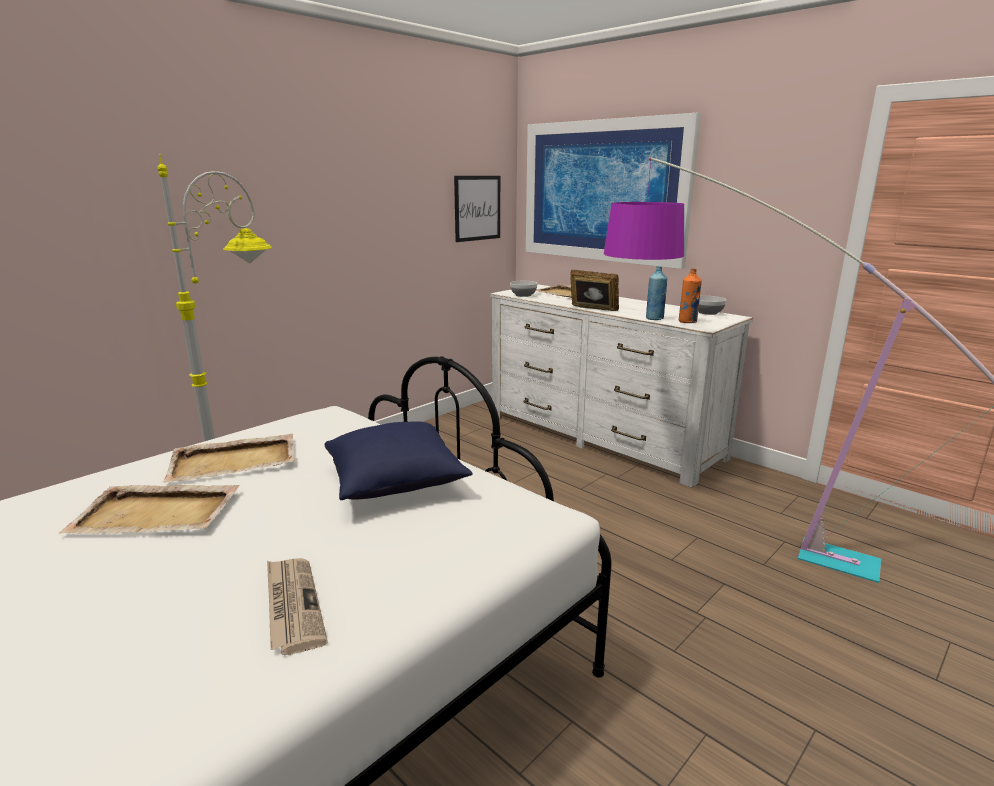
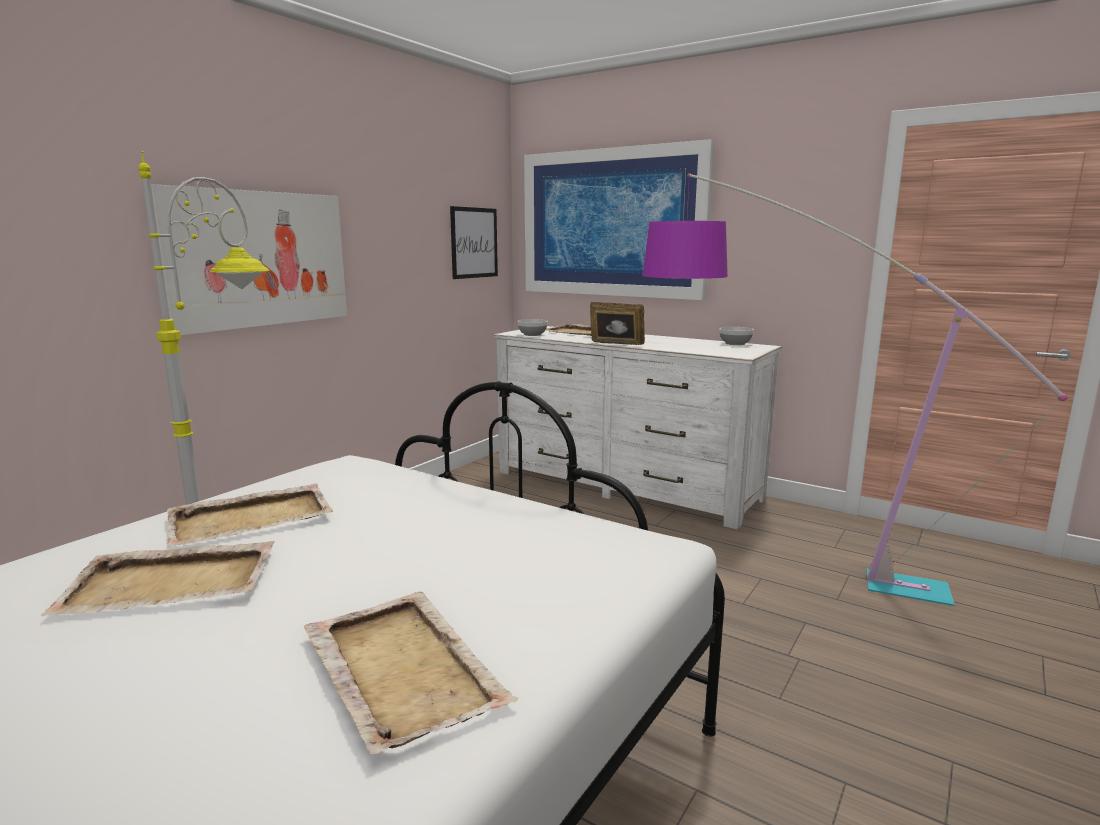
camera: 10 degrees left, 5 degrees down
(275, 231) = (258, 259): none -> picture
(292, 605) = (402, 668): newspaper -> beige tray
(396, 482) = (465, 526): blue pillow -> none
(654, 319) = (685, 350): blue bottle -> none
(687, 322) = (721, 351): orange bottle -> none

